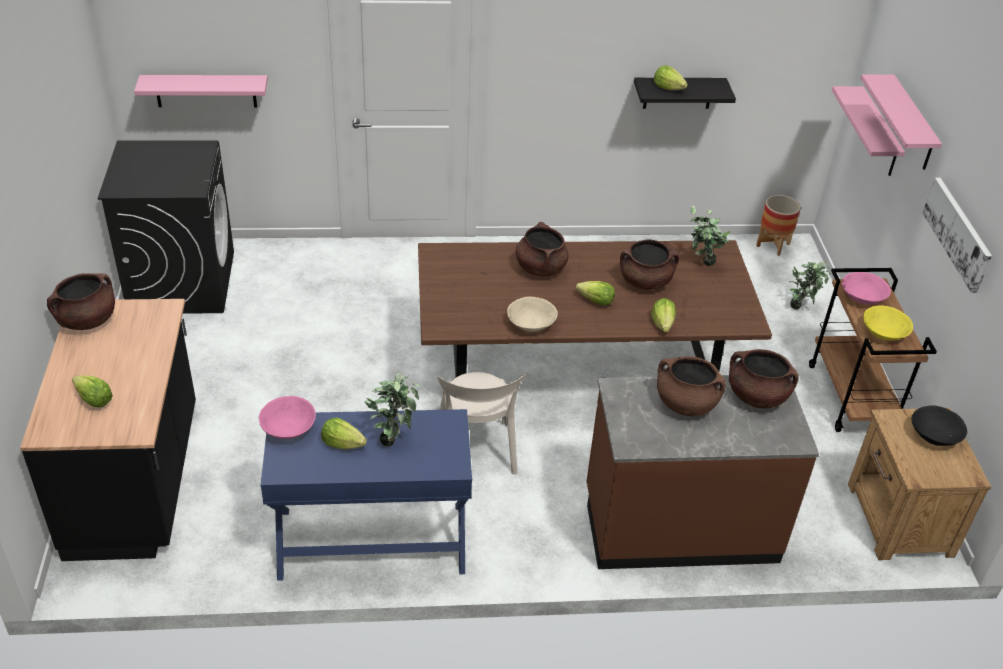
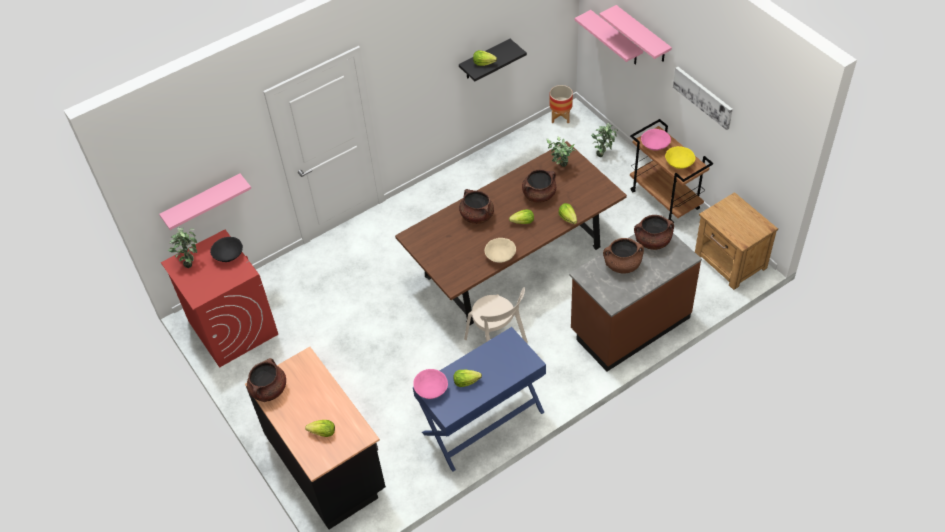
camera: 25 degrees left, 10 degrees up
(182, 282) = (232, 327): black washing machine -> red washing machine
(394, 437) = (489, 363): potted plant -> potted plant (190, 261)
(934, 436) = (737, 213): black bowl -> black bowl (228, 255)

